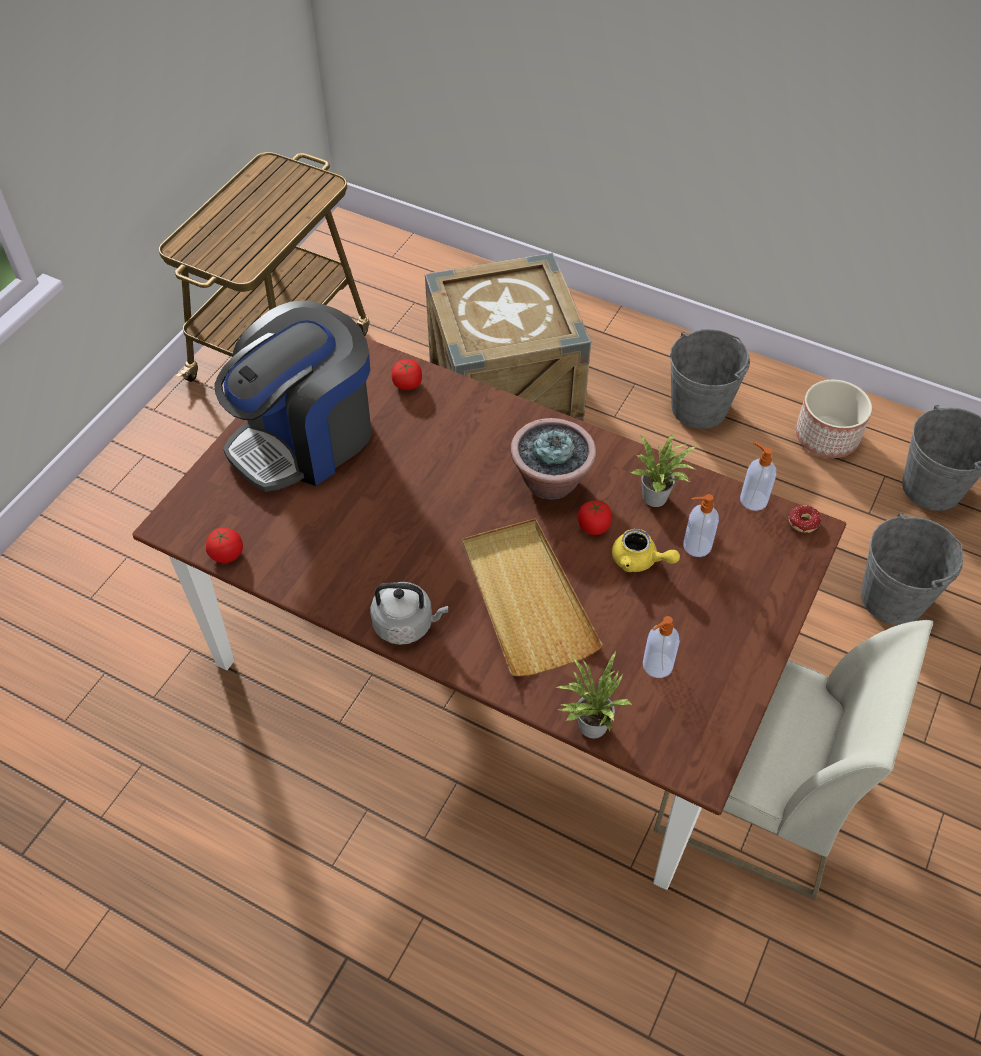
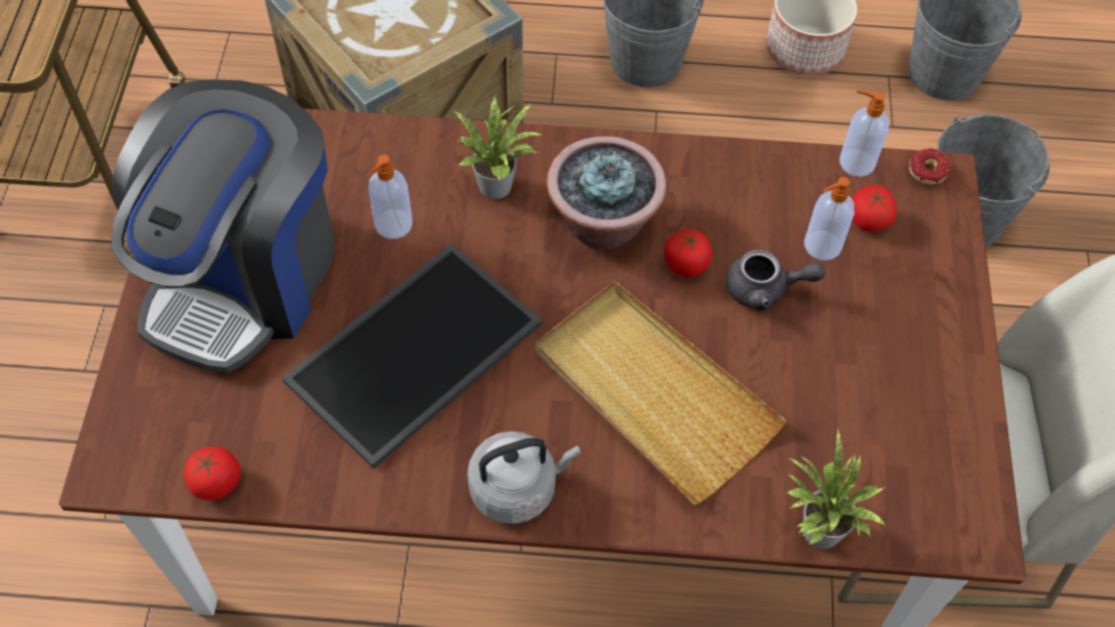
camera: 25 degrees left, 5 degrees up
(384, 522) = (415, 356): none -> tray
(407, 384) = (346, 152): tomato -> tomato (868, 220)
(640, 561) = (765, 290): yellow teapot -> grey teapot
(656, 666) = (855, 420): soap dispenser -> soap dispenser (392, 225)
(658, 497) = (744, 198): potted plant -> potted plant (499, 184)

